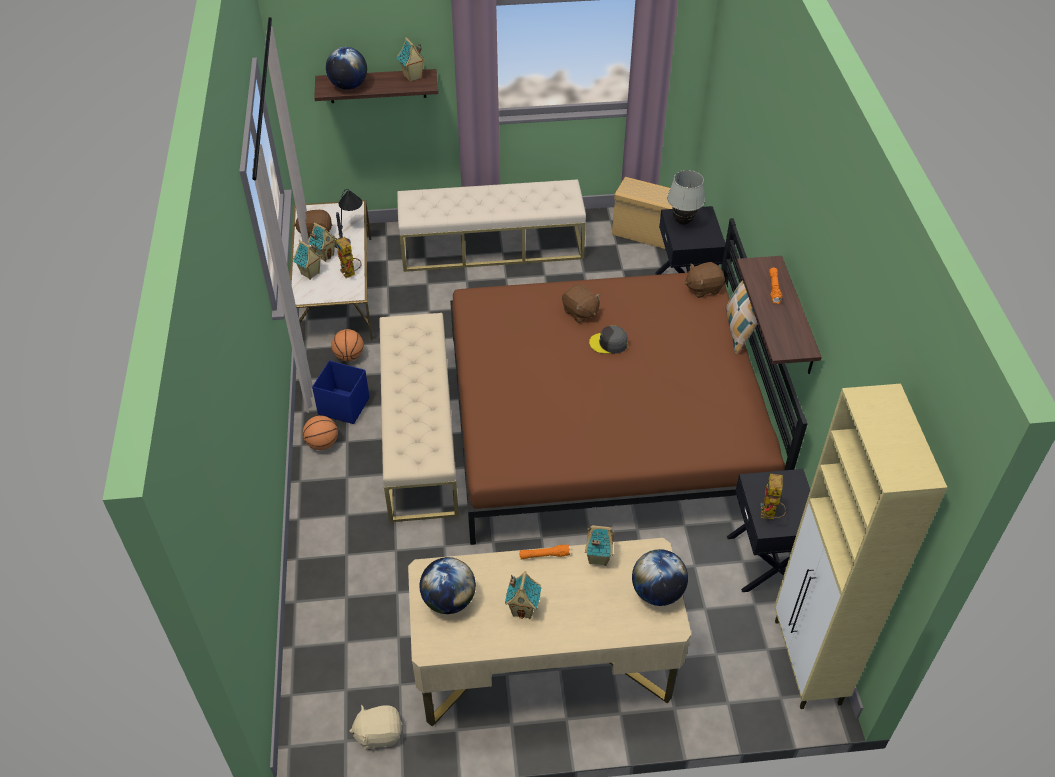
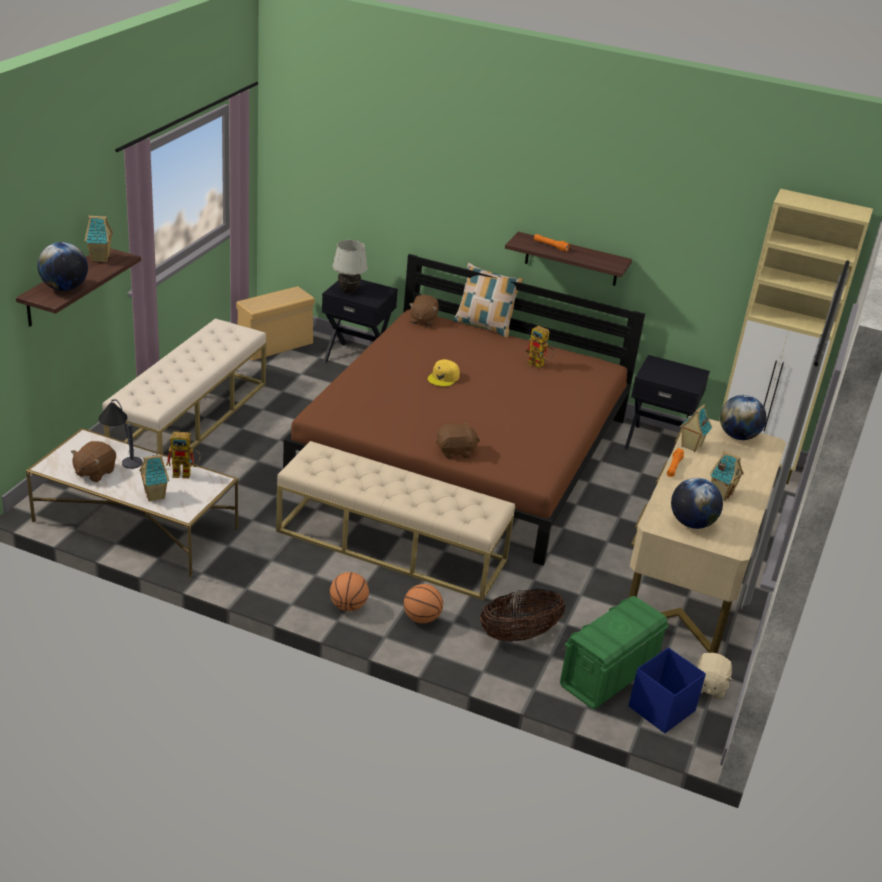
camera: 65 degrees left, 15 degrees down
(324, 255) = (137, 478): toy house -> none
(343, 406) = (310, 576): blue storage box -> blue storage box (660, 709)
(345, 648) = (607, 675): none -> green storage box
(349, 356) = (244, 550): basketball -> basketball (421, 618)
(359, 564) = (519, 635): none -> basket
(580, 312) = (393, 376): brown plush toy -> brown plush toy (455, 452)
(609, 343) = (443, 377): grey cap -> yellow cap
(769, 515) = (681, 382): toy robot -> toy robot (539, 365)

